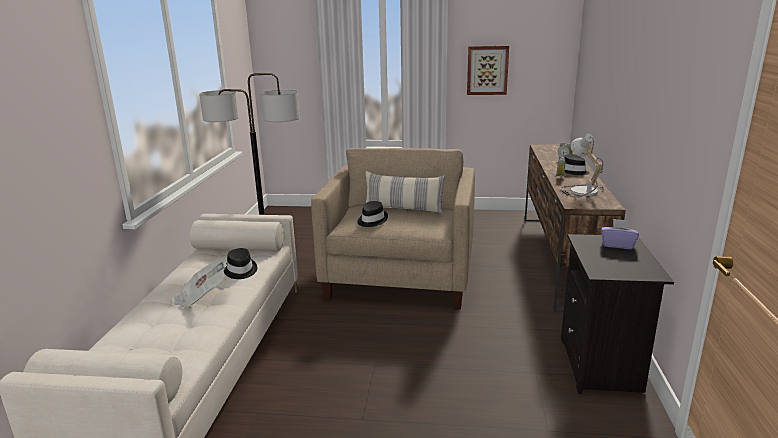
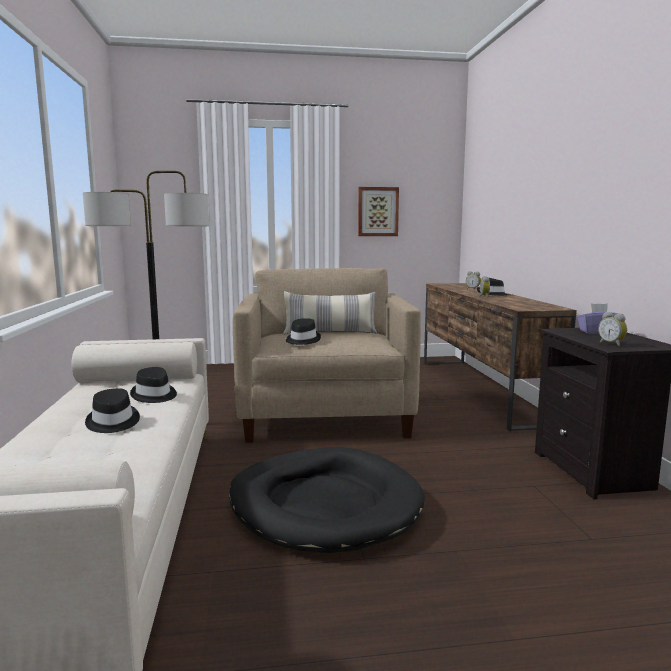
camera: 15 degrees left, 10 degrees down
(201, 298) = (112, 422): newspaper -> black hat
(356, 368) = (324, 504): none -> black dog bed
(580, 191) = (517, 302): table lamp -> none
(607, 267) = (612, 344): none -> alarm clock

